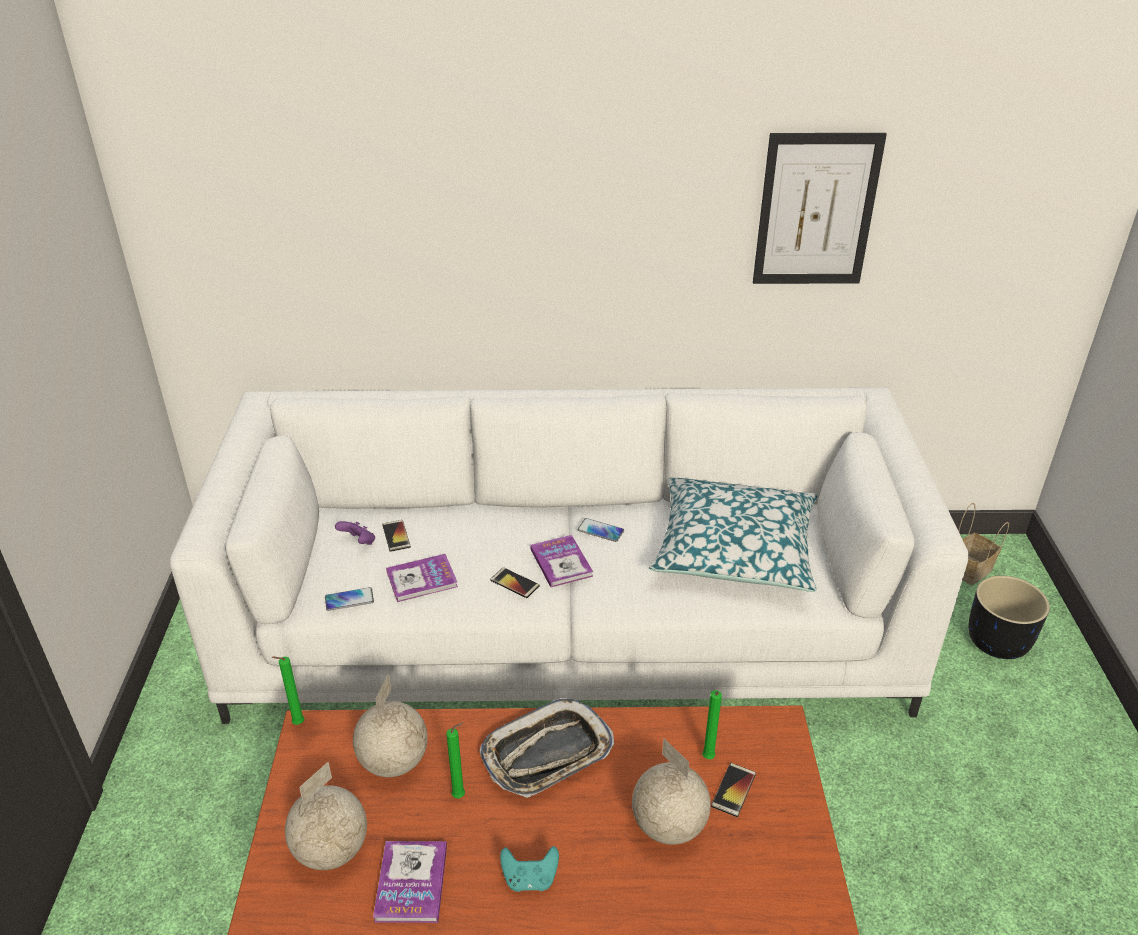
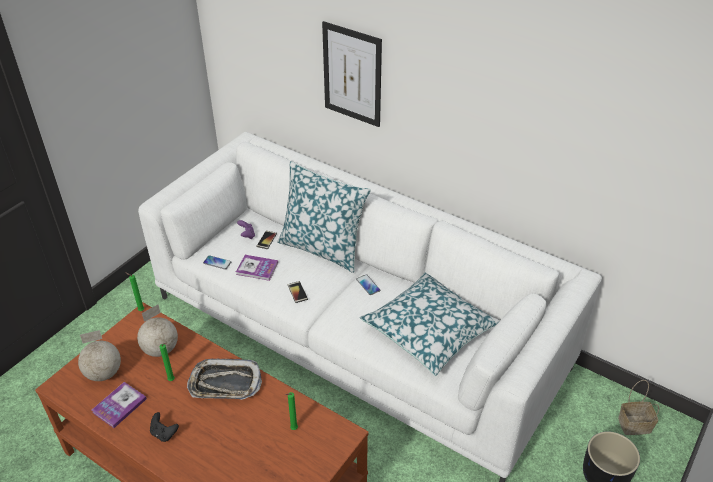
camera: 35 degrees right, 5 degrees up
(489, 512) = (323, 248): none -> pillow
(530, 879) = (164, 433): turquoise game controller -> black game controller
(561, 562) = (331, 292): book -> none
(668, 827) = (242, 449): globe -> none
(733, 790) = (289, 451): phone -> none
(816, 210) = (562, 139): picture -> picture (352, 74)

